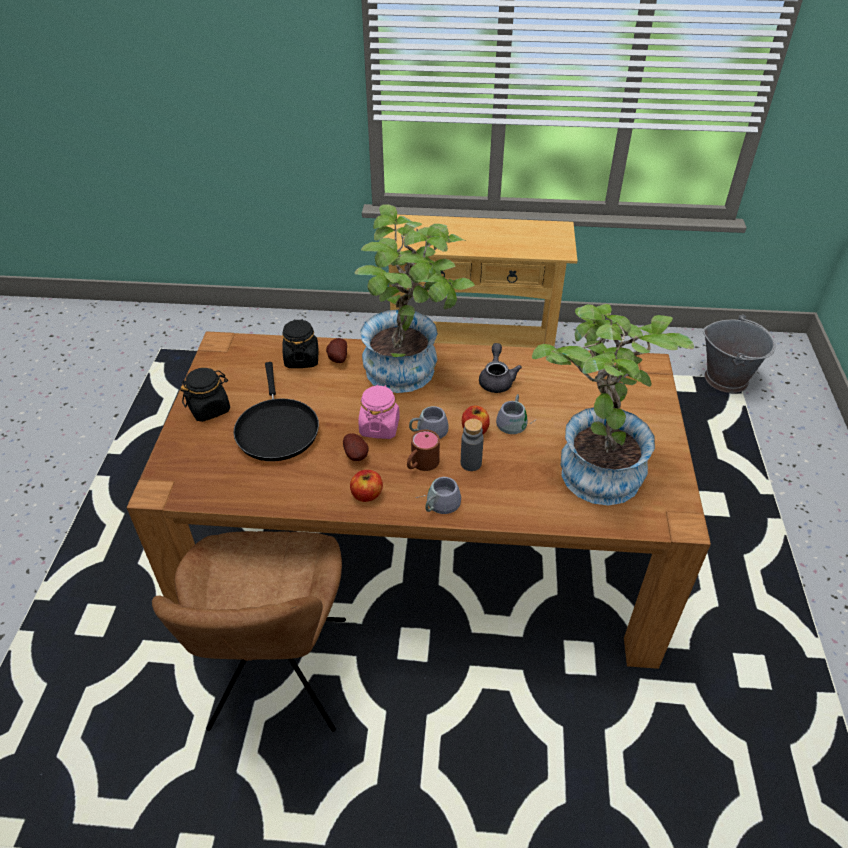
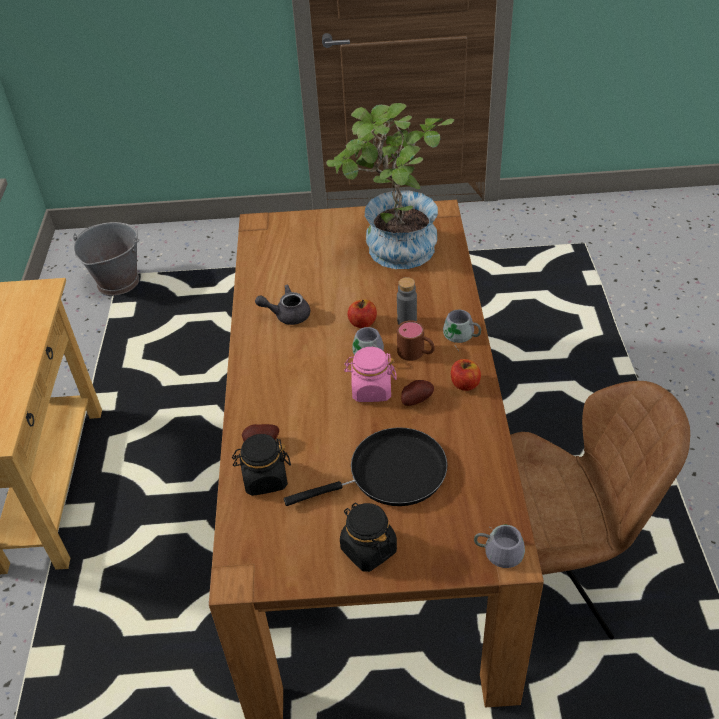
camera: 95 degrees left, 0 degrees up
(411, 372) = (280, 378): potted plant -> none
(515, 422) = (346, 298): grey mug -> grey mug (498, 548)

